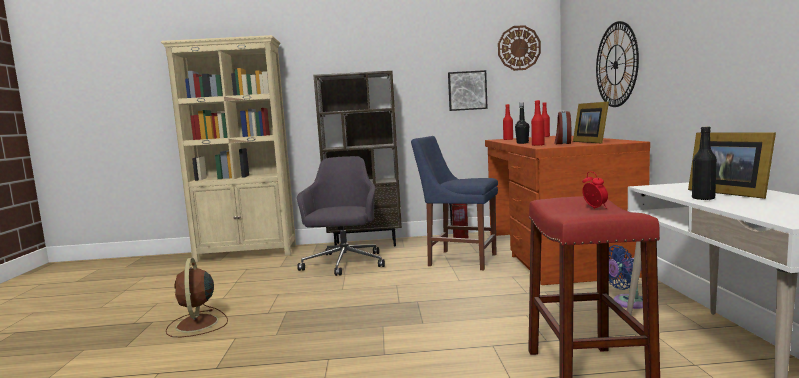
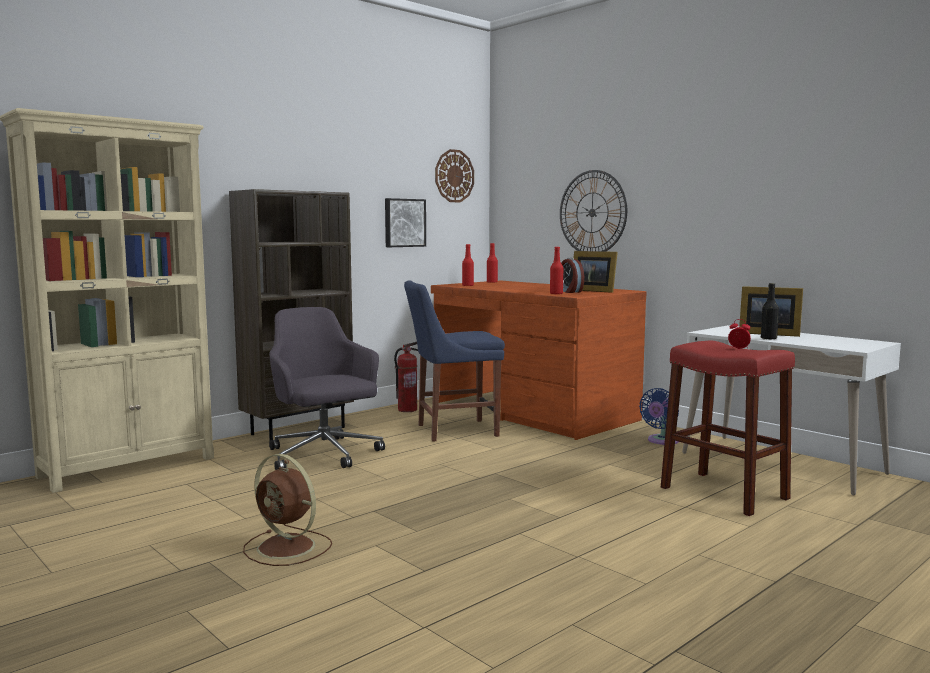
camera: 40 degrees left, 0 degrees up
(522, 143) = (519, 291): black bottle -> none

